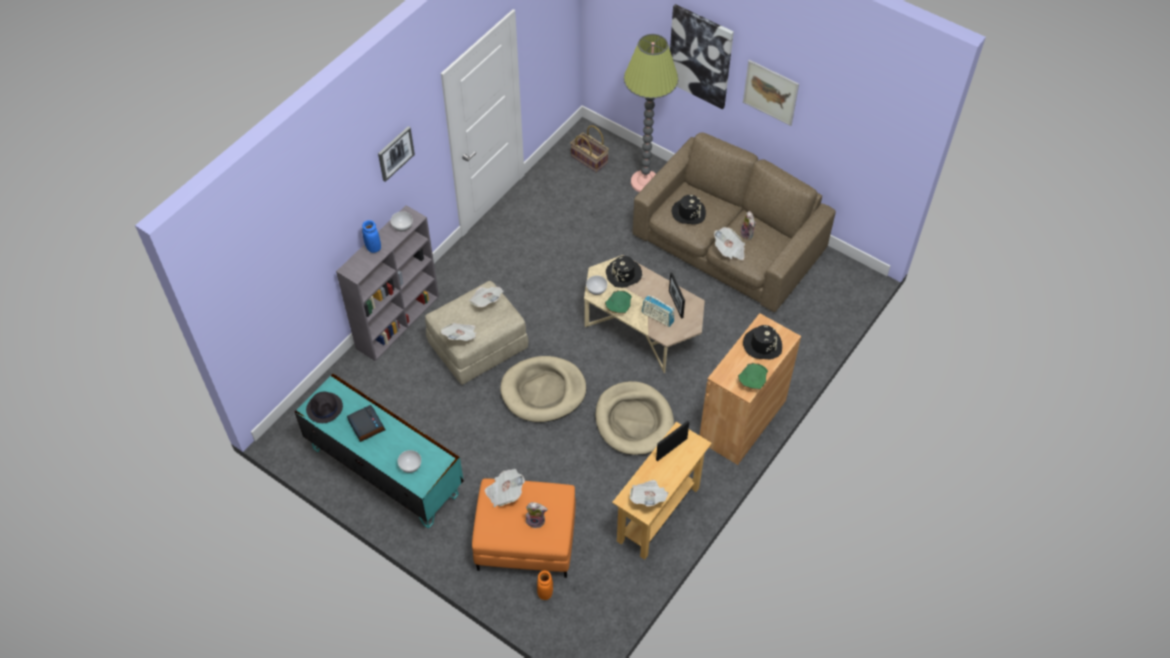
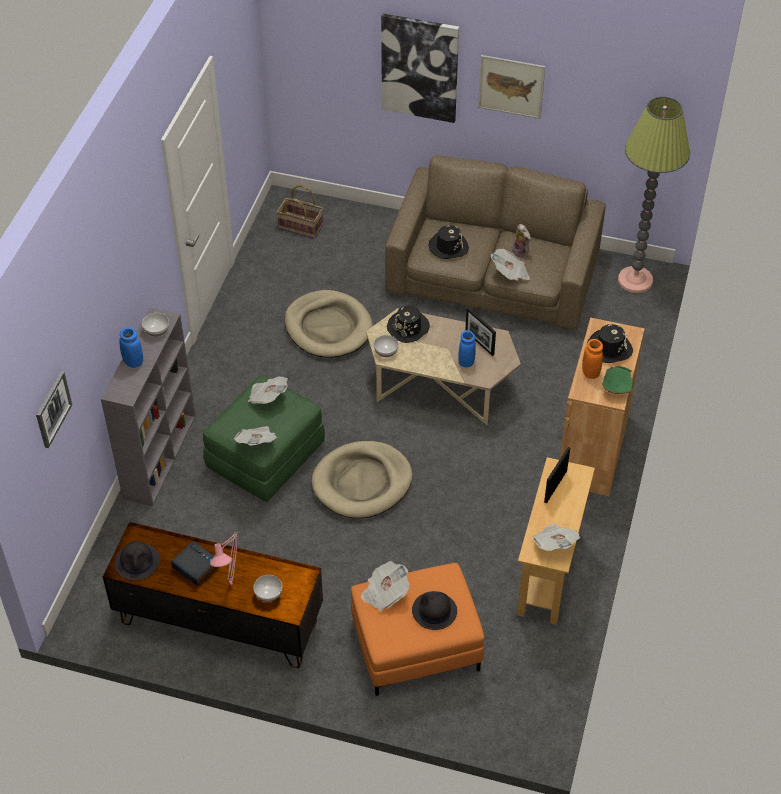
camera: 20 degrees left, 5 degrees down
(385, 470) = (219, 621): turquoise tv stand -> brown tv stand
(387, 450) = (233, 585): none -> pink table lamp
(395, 153) = (134, 243): picture -> picture (52, 409)
(478, 345) = (265, 455): beige ottoman -> green ottoman
(536, 520) = (434, 611): plush toy -> black hat
(545, 592) = (463, 694): orange vase -> orange vase (590, 373)
(618, 307) = (418, 363): green bowl -> none
(634, 420) = (476, 484): beige dog bed -> beige dog bed (328, 327)
(645, 182) = (373, 235): floor lamp -> floor lamp (635, 280)
(657, 317) = (466, 362): radio -> blue vase

